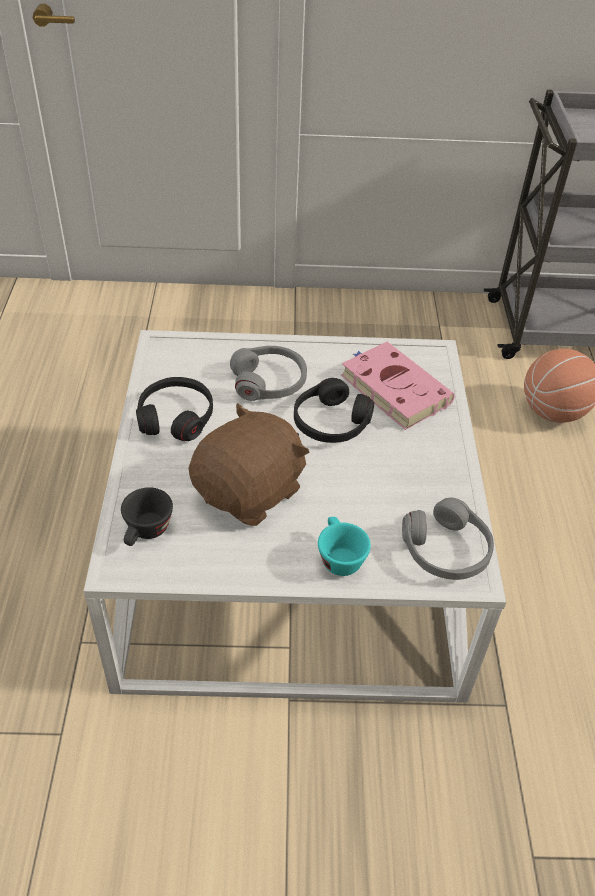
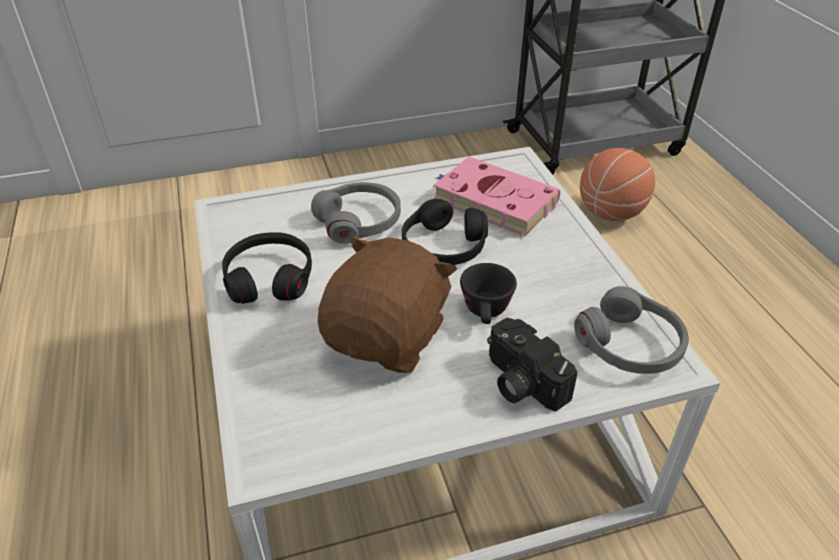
camera: 15 degrees left, 5 degrees down
(146, 532) = (283, 413): black cup -> black cup (486, 312)
(338, 557) = (520, 382): turquoise cup -> camera

